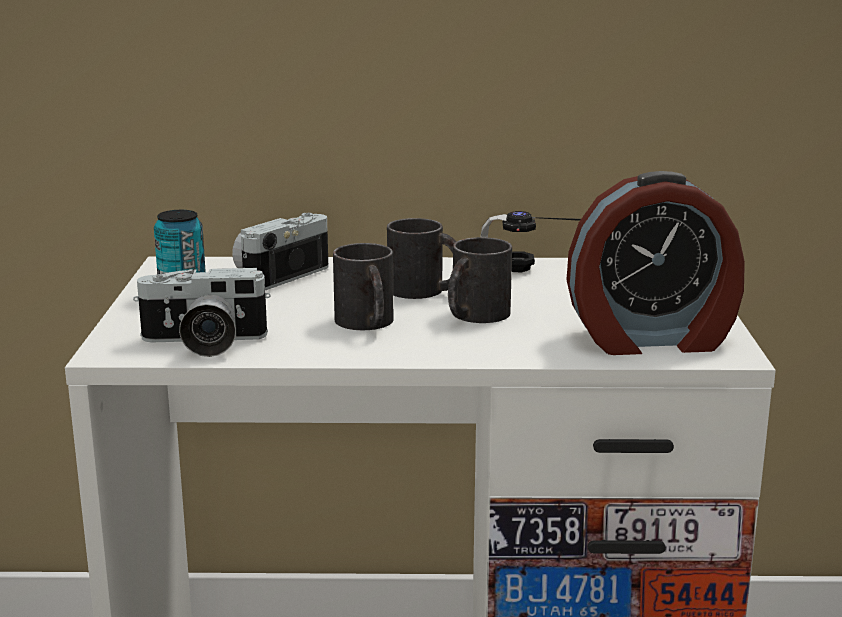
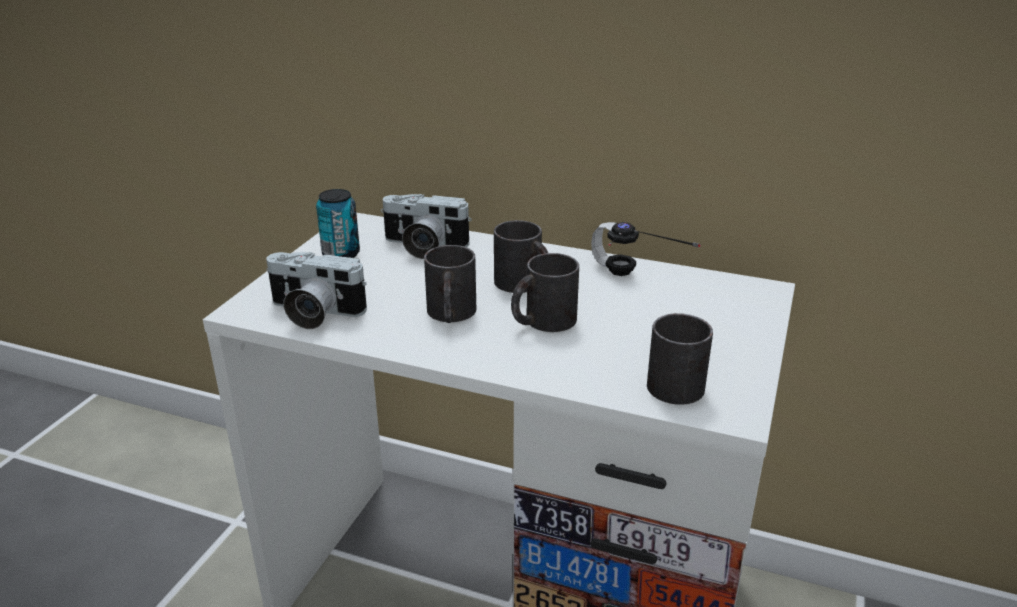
camera: 20 degrees right, 10 degrees up
(277, 275) = (423, 247): camera -> camera turned 135 degrees counterclockwise
(652, 339) = (676, 380): alarm clock -> black mug

